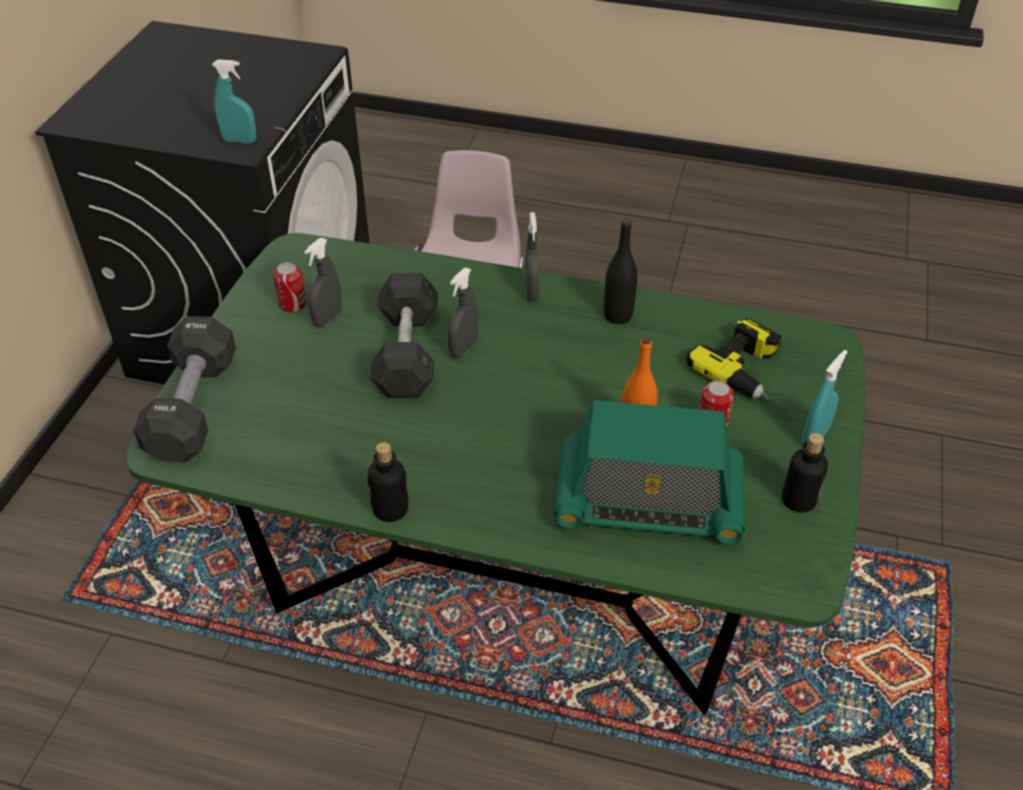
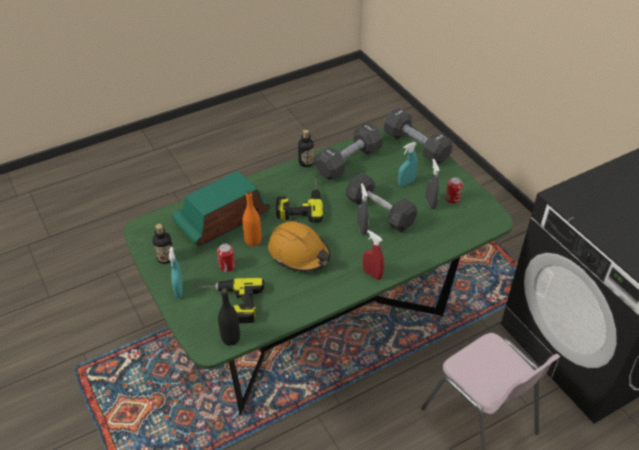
camera: 135 degrees right, 0 degrees up
(239, 141) = (569, 199): turquoise spray bottle -> turquoise spray bottle (406, 182)
(325, 459) = (349, 161): none -> black dumbbell
(495, 445) = (300, 203): none -> power drill
(531, 292) = (372, 274): grey spray bottle -> red spray bottle
(590, 374) = (299, 253): none -> orange hard hat
(618, 315) = (321, 290): black bottle -> black bottle (231, 338)

